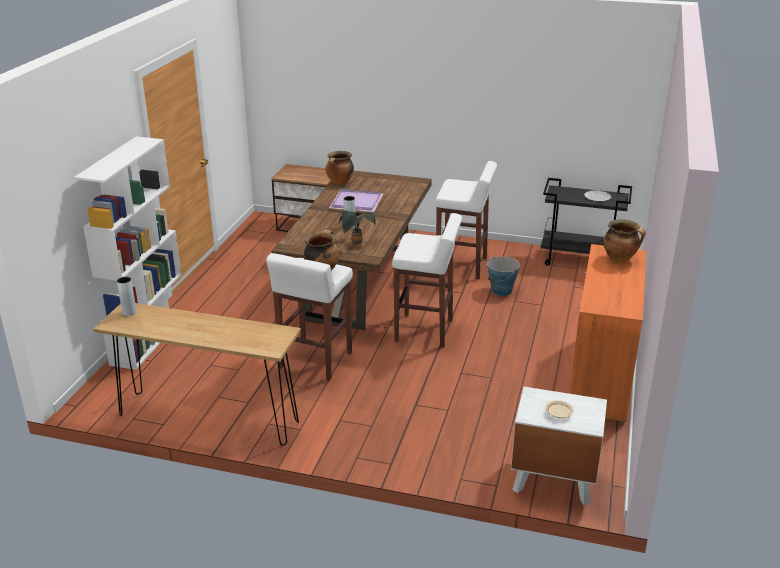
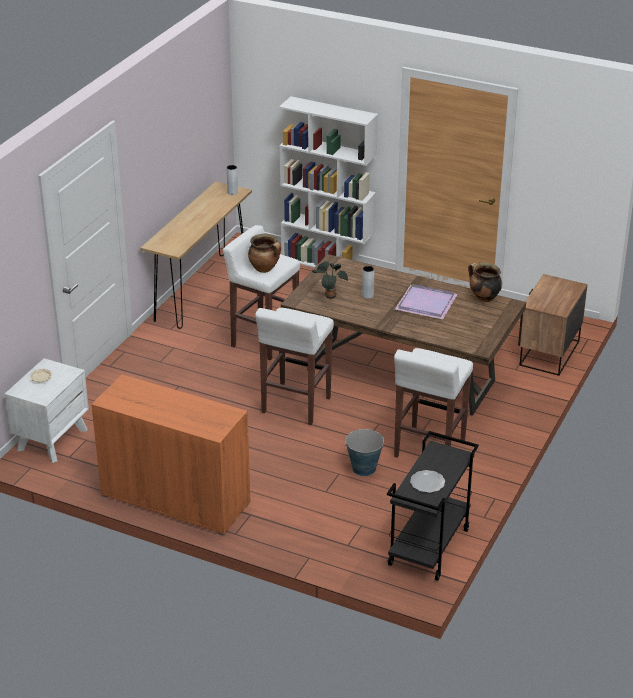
camera: 100 degrees right, 5 degrees up
(620, 259) = (206, 420): cooking pot -> none

